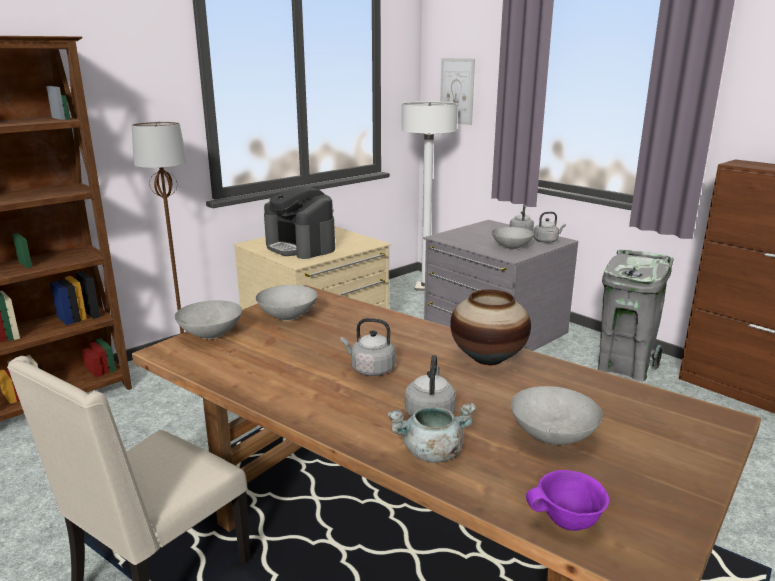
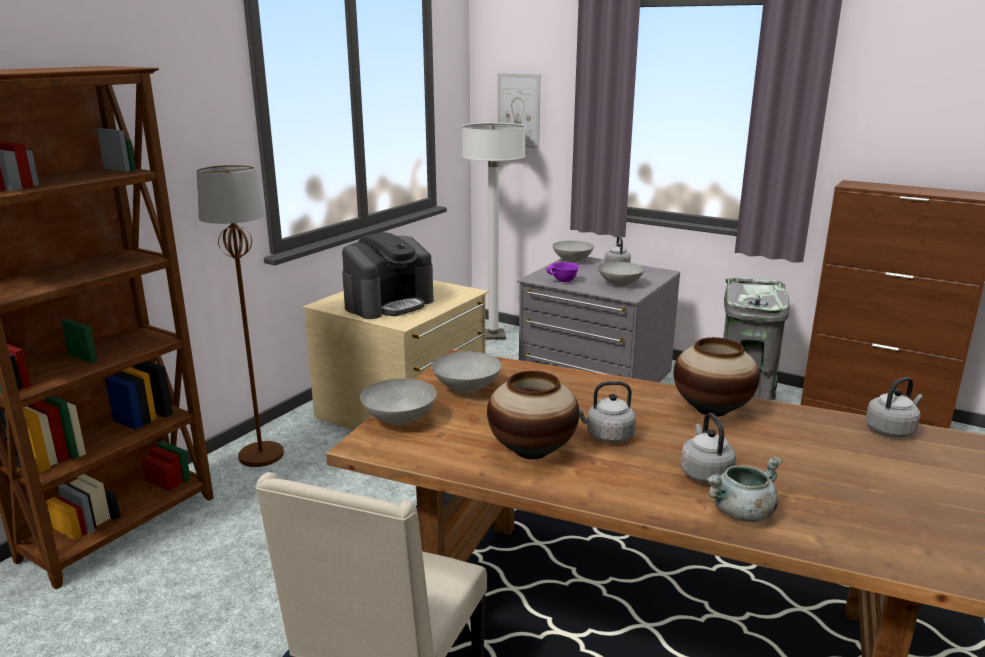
camera: 15 degrees left, 0 degrees up
(294, 373) = (532, 451): none -> vase
(300, 247) = (389, 304): coffee machine -> coffee machine turned 75 degrees counterclockwise
(547, 241) = (649, 274): grey kettle -> grey kettle (891, 430)
(552, 437) = (834, 480): grey bowl -> grey bowl (572, 261)
(567, 522) = (911, 557): purple bowl -> purple bowl (563, 281)

